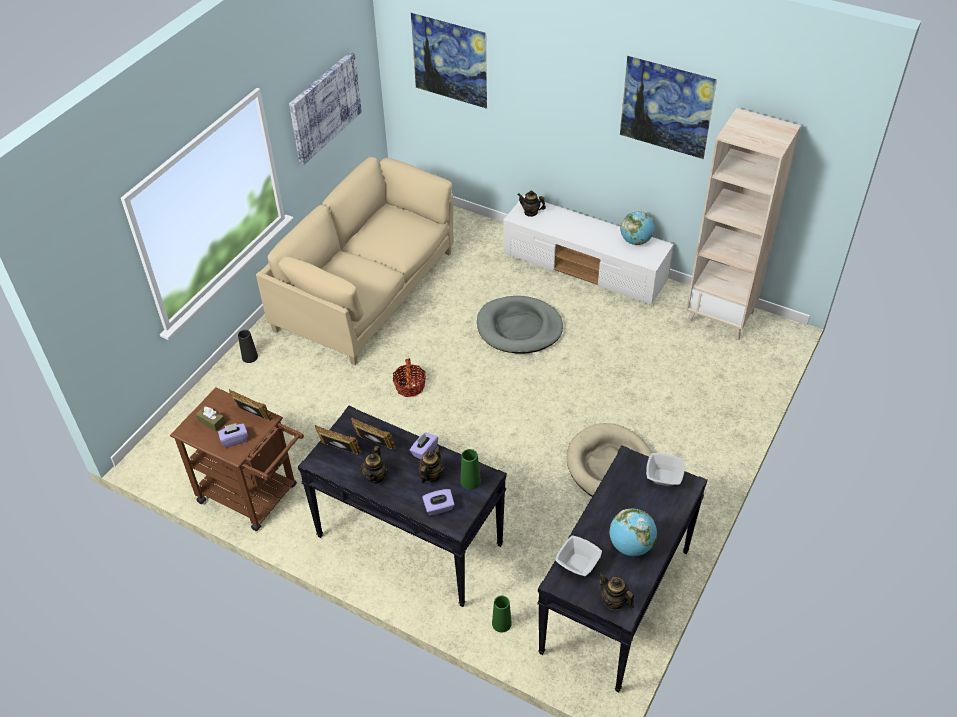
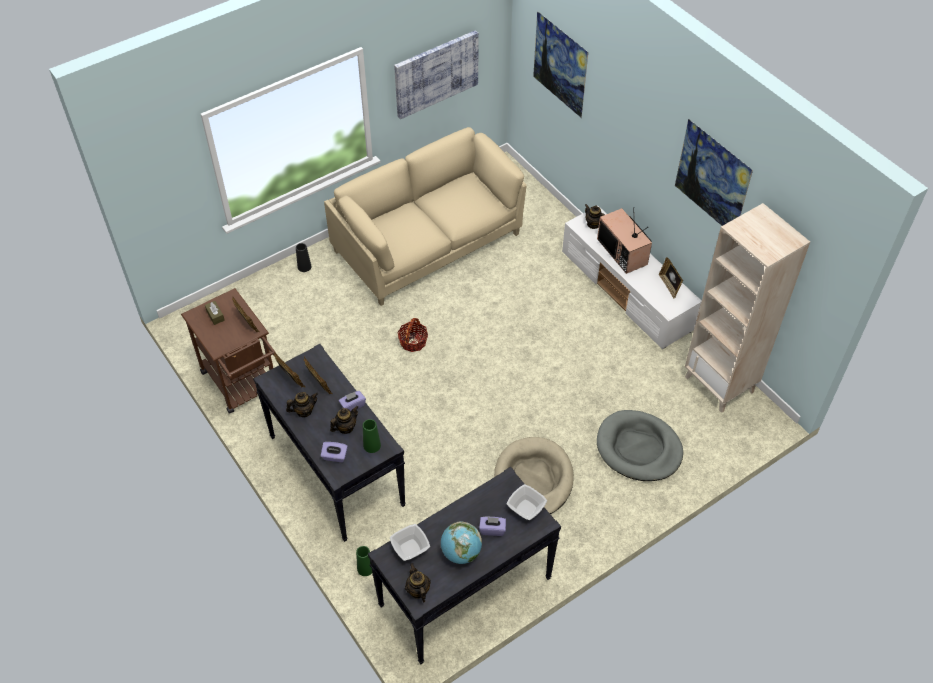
camera: 25 degrees right, 5 degrees up
(234, 439) = (223, 337): purple tissue box -> purple tissue box (492, 529)
(375, 477) = (304, 411): teapot -> teapot turned 150 degrees counterclockwise
(519, 328) = (534, 325): grey dog bed -> grey dog bed (638, 448)
(574, 226) = (623, 252): none -> television
(636, 241) = (669, 286): globe -> picture frame

